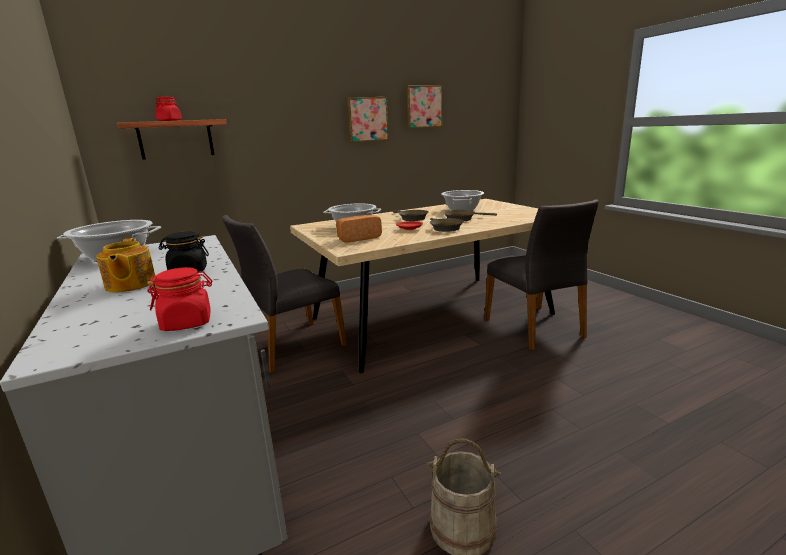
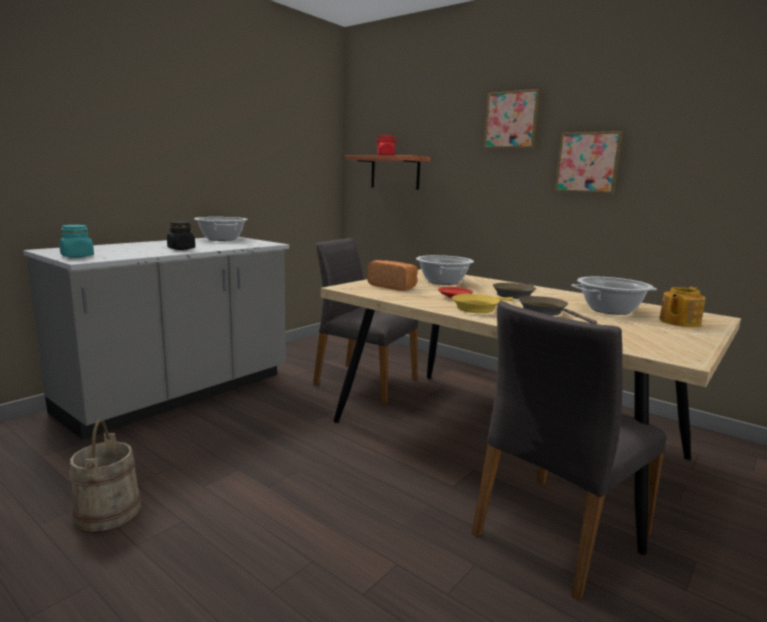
camera: 65 degrees right, 5 degrees down
(130, 285) = (156, 245): teapot -> teapot (678, 322)
(187, 322) = (77, 256): red jar -> turquoise jar
(423, 107) = (695, 146): picture -> picture (512, 120)
(444, 228) = (478, 308): brown frying pan -> yellow frying pan

